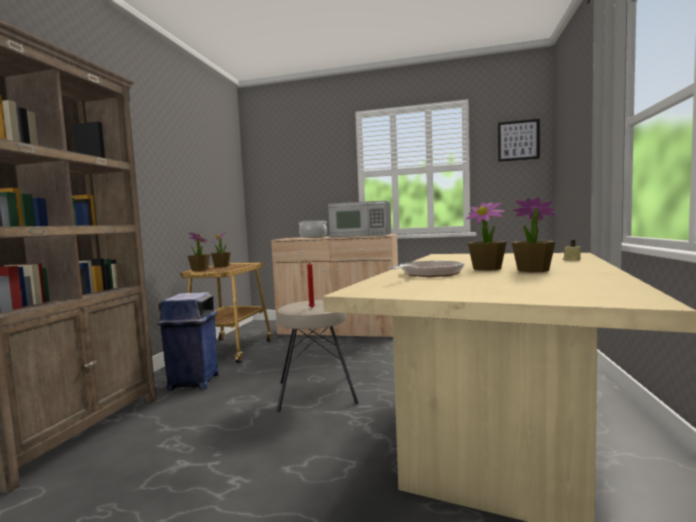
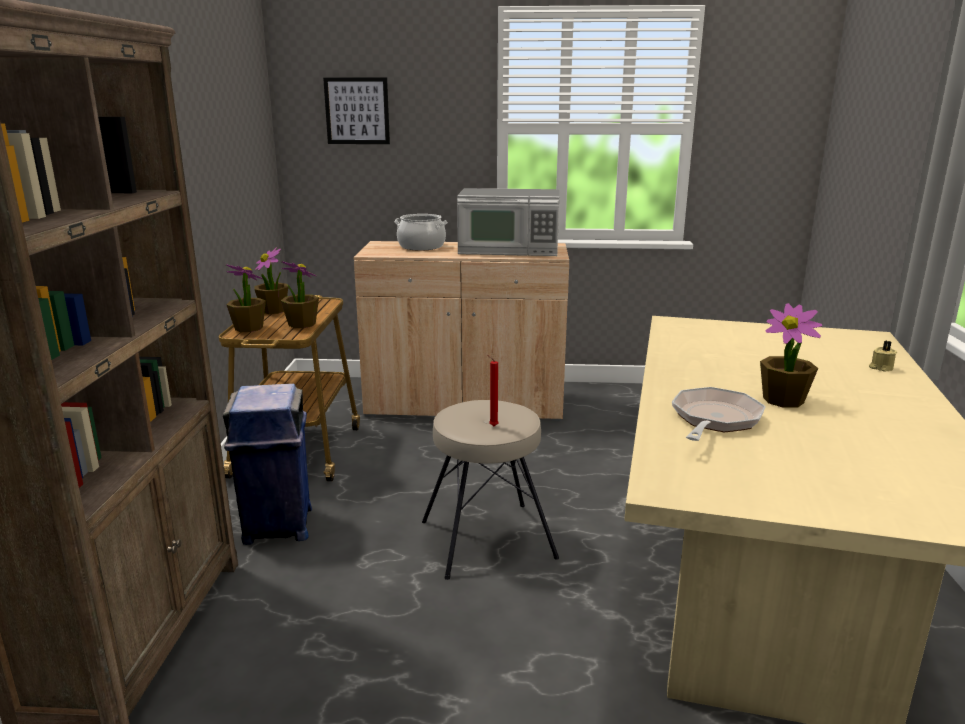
camera: 10 degrees left, 15 degrees up
(518, 140) = (778, 90): picture -> picture (357, 111)
(532, 270) = (850, 412): potted plant -> potted plant (301, 324)

